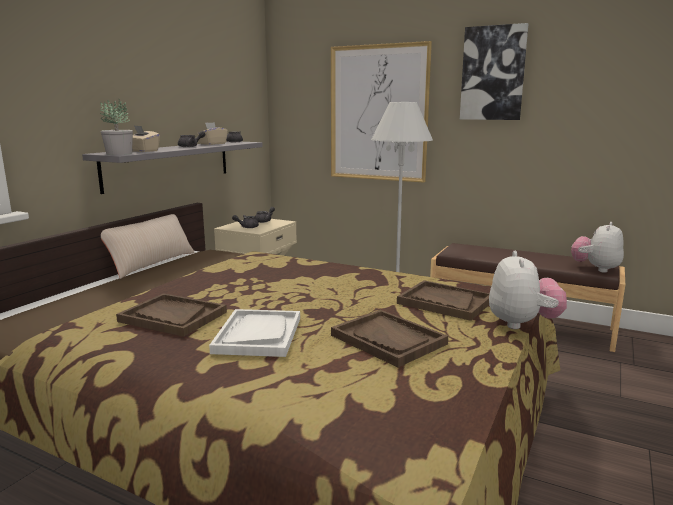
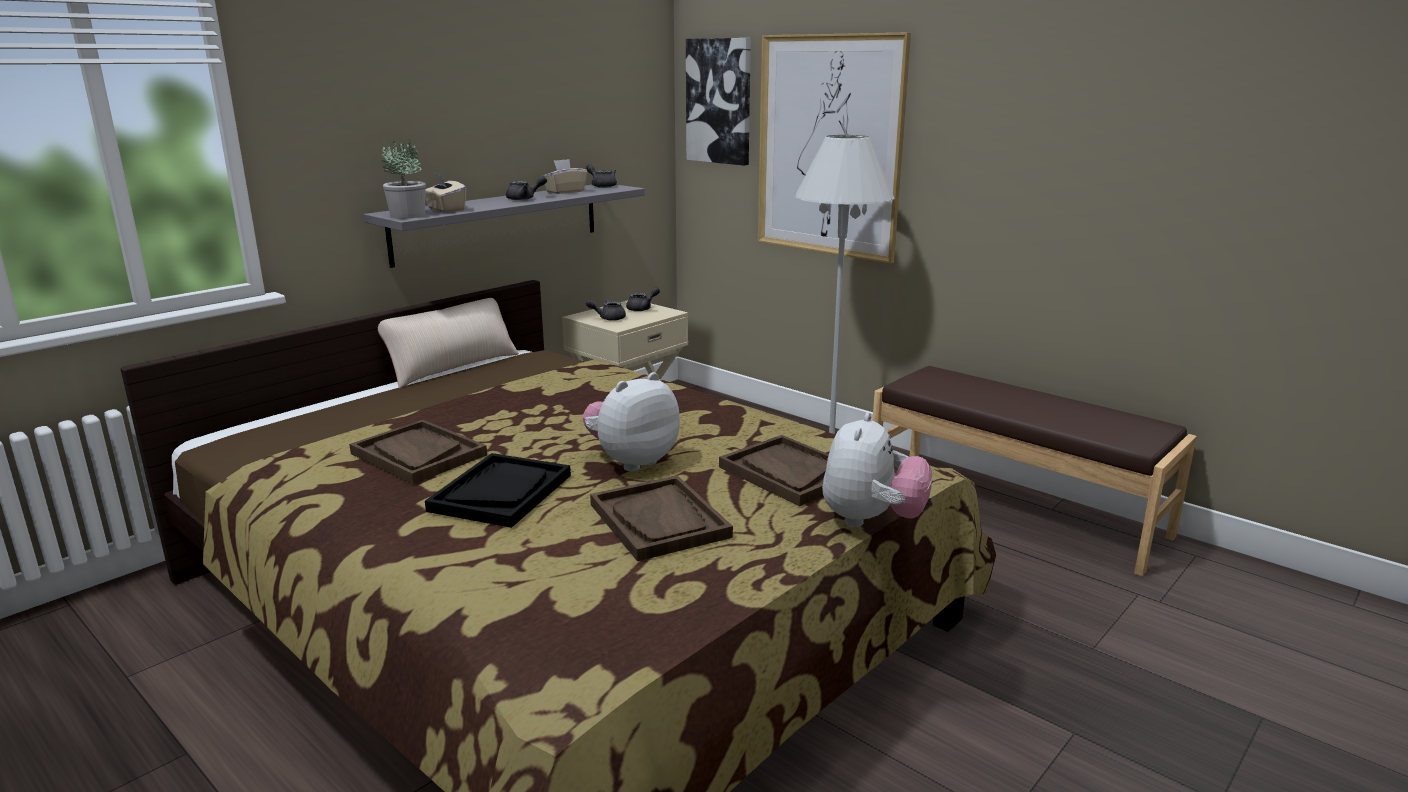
camera: 15 degrees right, 5 degrees up
(258, 335) = (501, 492): white tray -> black tray
(493, 73) = (1003, 91): picture -> picture (719, 101)
(595, 269) = (1128, 436): plush toy -> plush toy (632, 461)

